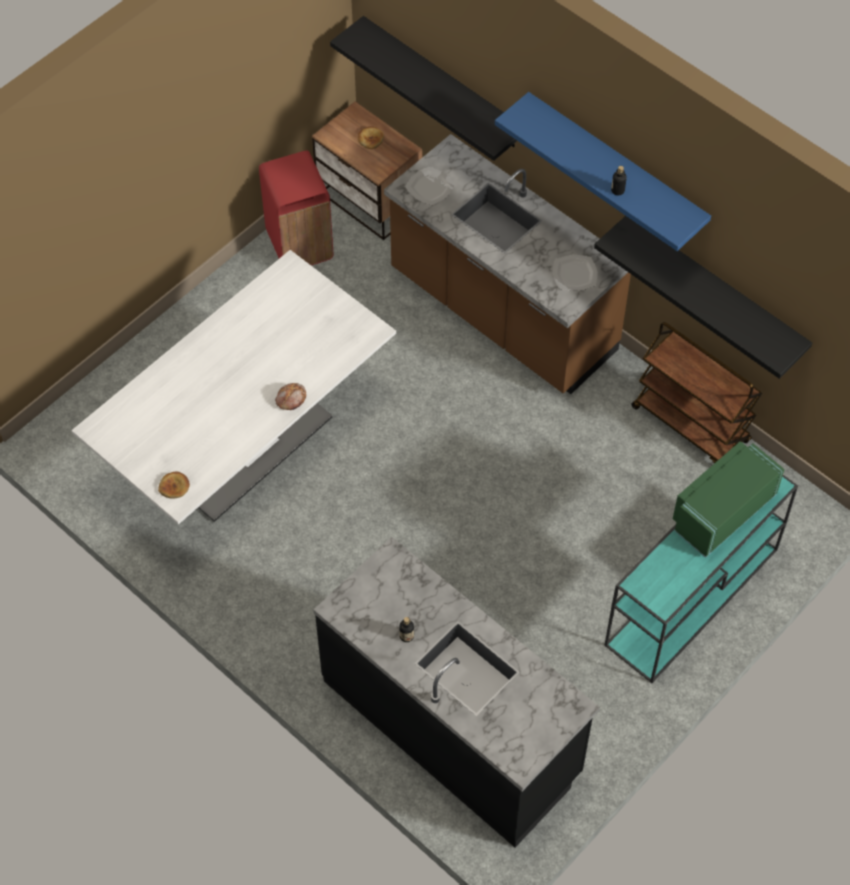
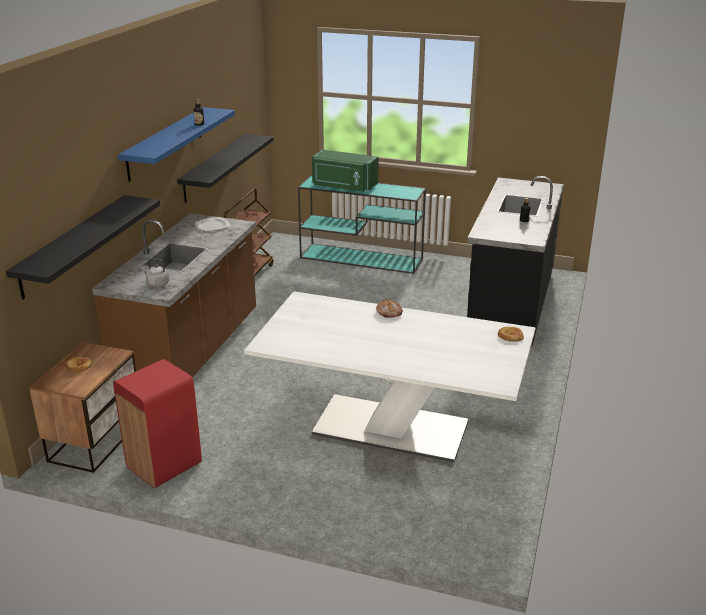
camera: 115 degrees left, 30 degrees down
(430, 187) = (157, 284): plate -> grey kettle

